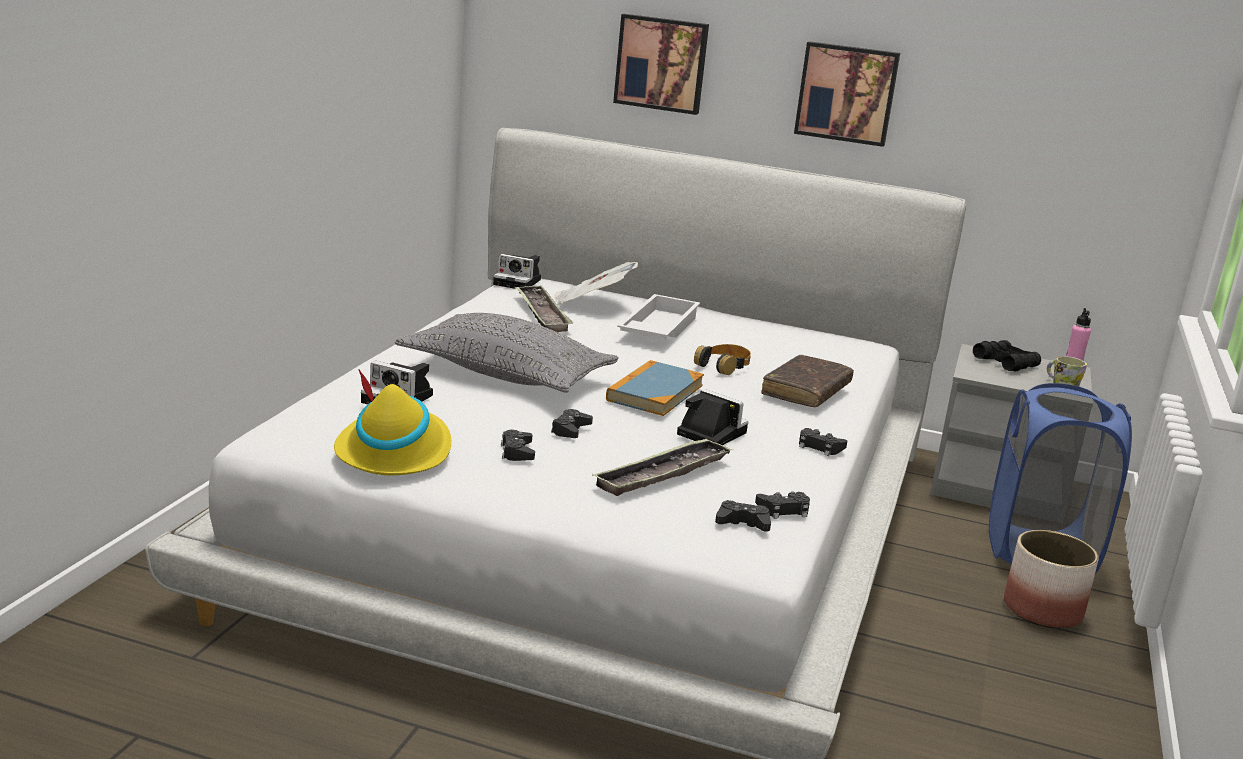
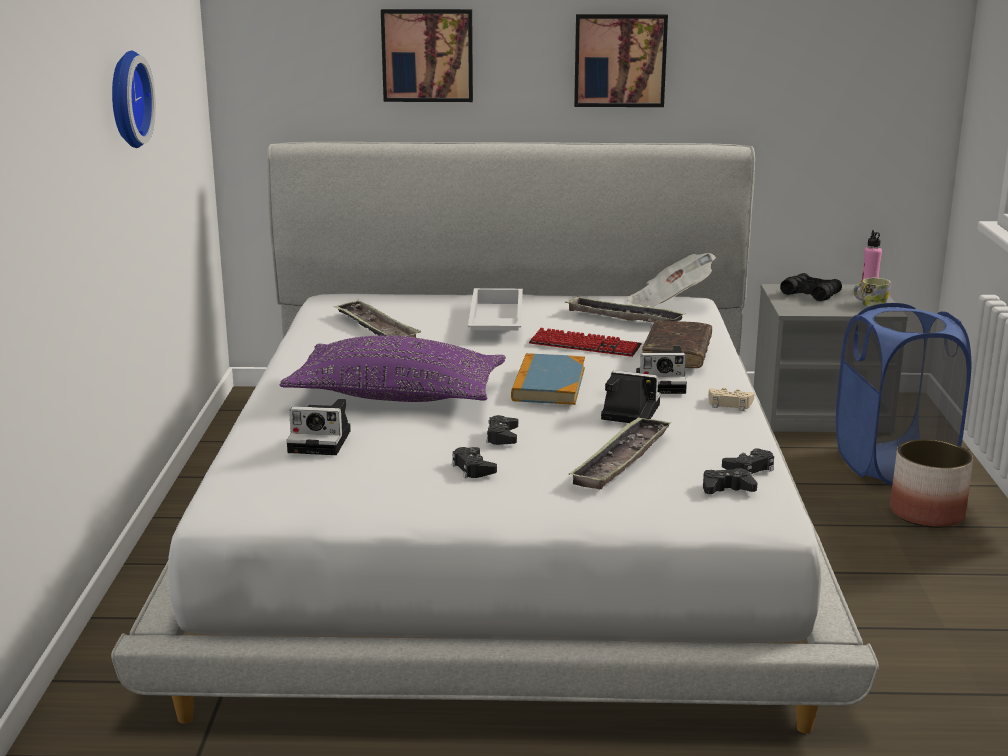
camera: 15 degrees left, 0 degrees up
(328, 60) = (125, 99): none -> wall clock
(394, 451) = (358, 494): yellow hat -> none
(506, 375) = (397, 396): grey pillow -> purple pillow
(519, 282) = (326, 301): camera -> camera (663, 383)
(591, 304) = (413, 309): newspaper -> newspaper (669, 302)
(723, 366) = (584, 345): headphones -> keyboard
(784, 347) = (623, 317): none -> tray
(819, 447) = (729, 404): black game controller -> beige game controller

